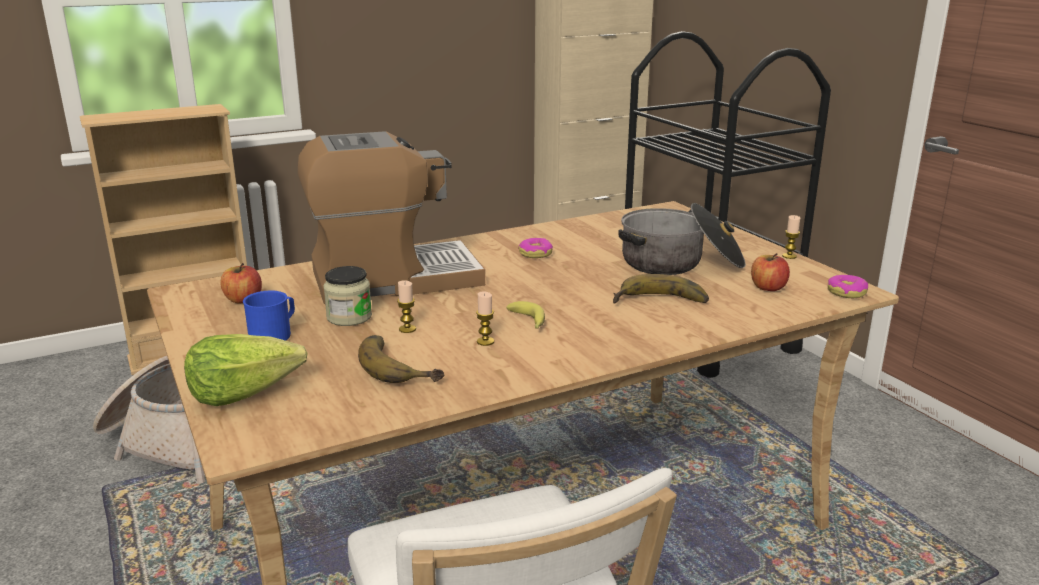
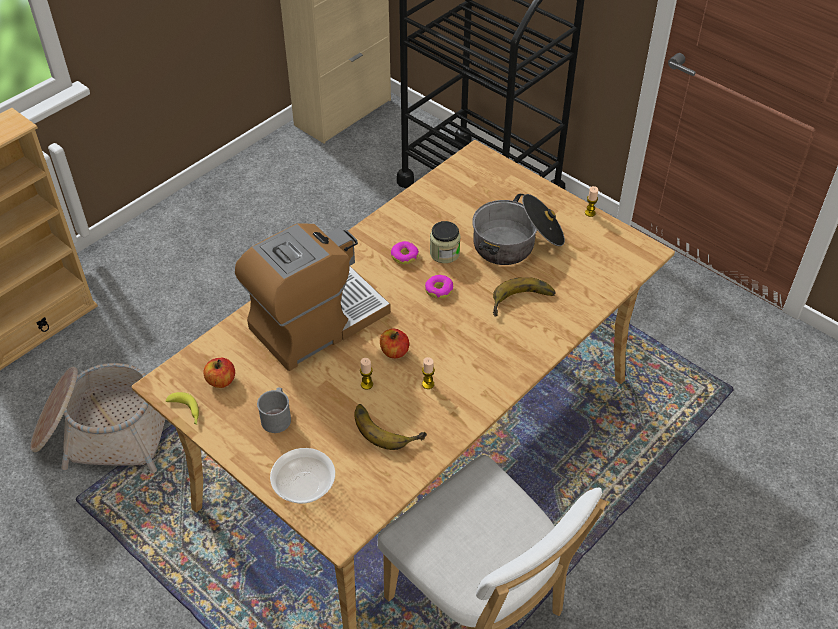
camera: 20 degrees left, 25 degrees up
(244, 392) = (304, 485): lettuce -> bowl
(275, 334) = (277, 417): blue mug -> grey mug
(349, 317) = (316, 381): jar -> jar (444, 253)
(528, 322) = (445, 352): banana -> banana (186, 412)
(768, 288) = (588, 263): apple -> apple (394, 352)
(846, 292) = (641, 255): donut -> donut (439, 290)

